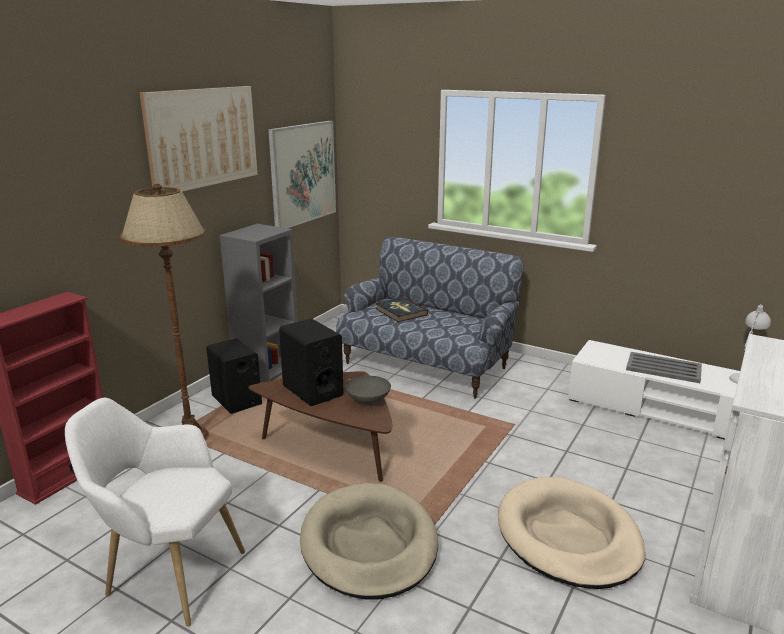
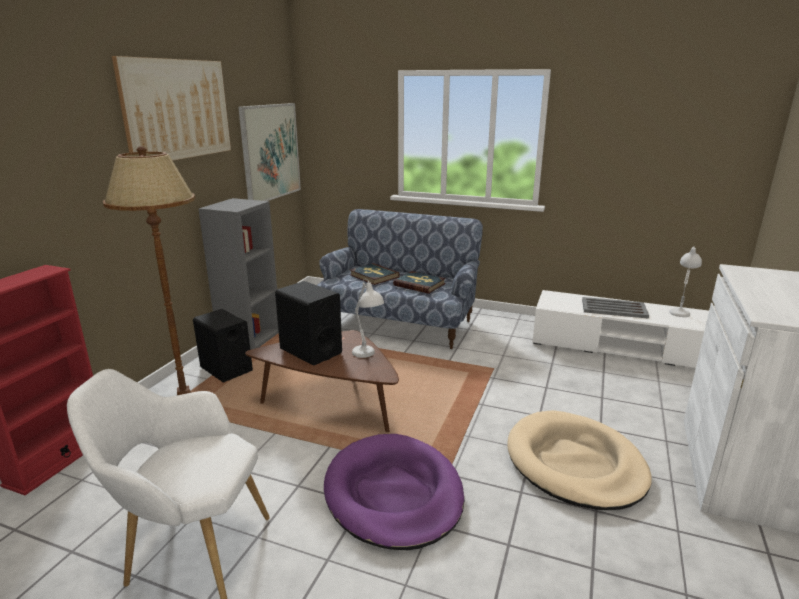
camera: 10 degrees left, 0 degrees up
(367, 401) = (367, 356): grey bowl -> white table lamp
(369, 544) = (393, 494): beige dog bed -> purple dog bed
(447, 325) = (419, 284): none -> book

